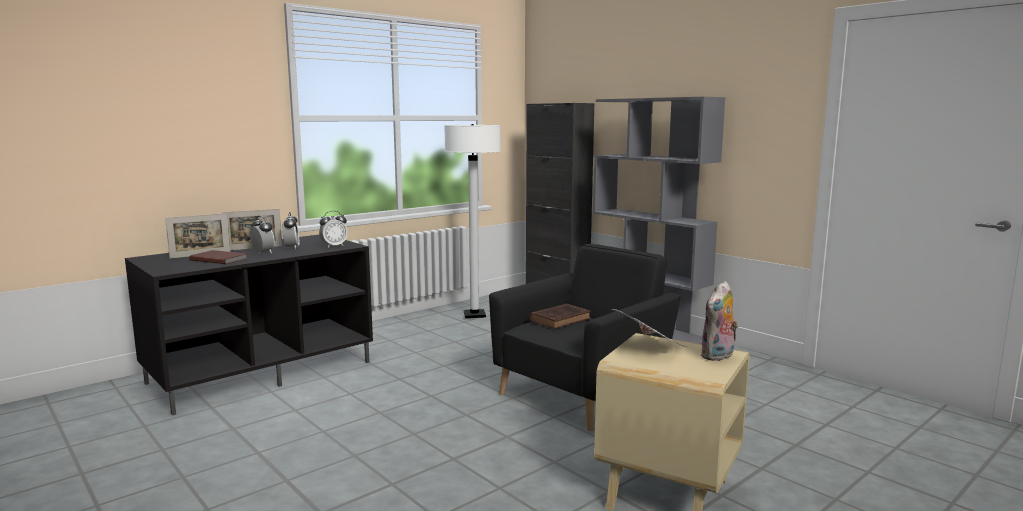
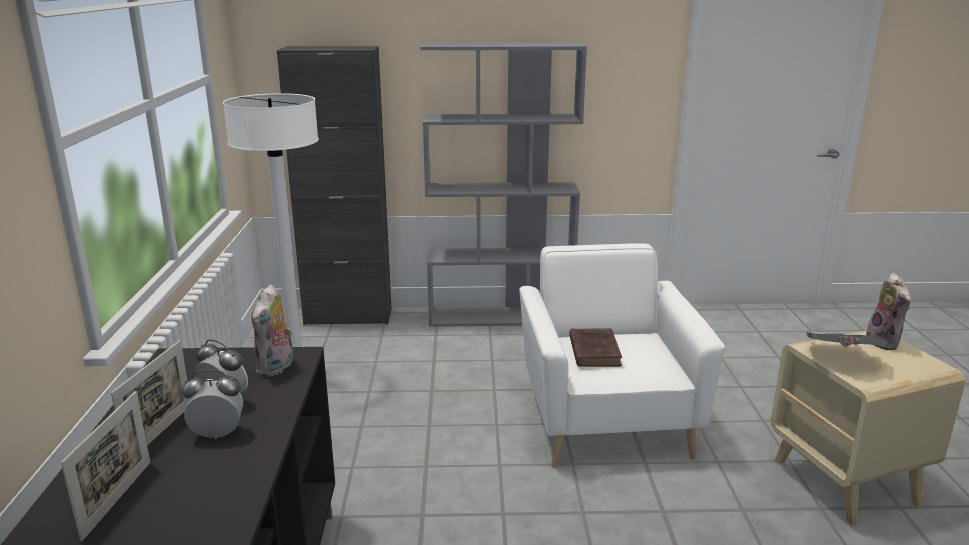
camera: 50 degrees left, 10 degrees up
(219, 259) = (195, 487): brown book -> none
(334, 246) = (277, 368): alarm clock -> plush toy
(583, 392) = (606, 420): black armchair -> white armchair

